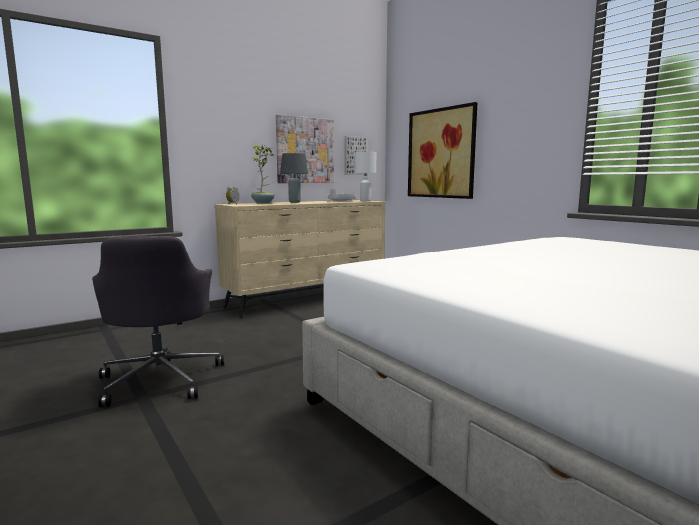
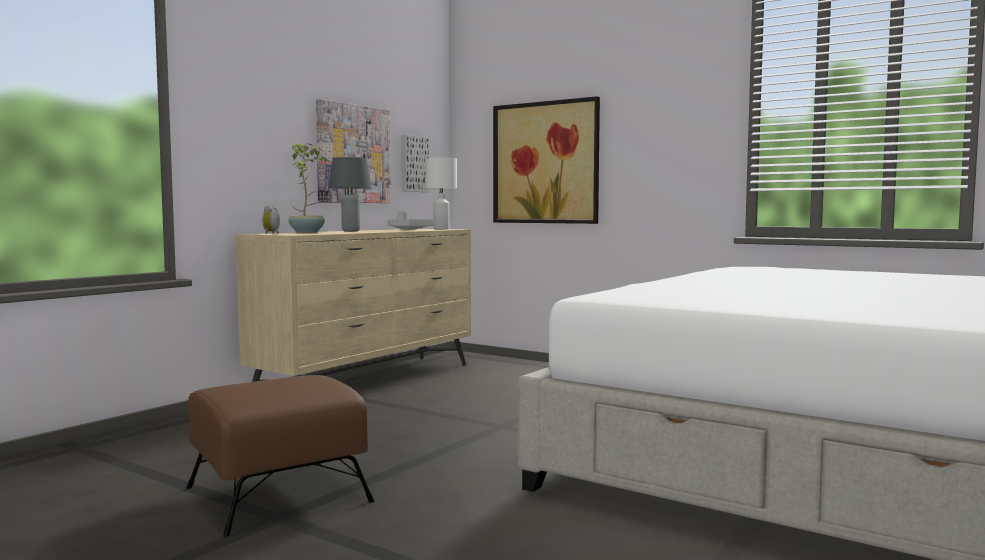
camera: 20 degrees left, 5 degrees down
(161, 379) = (276, 494): grey office chair -> brown ottoman

